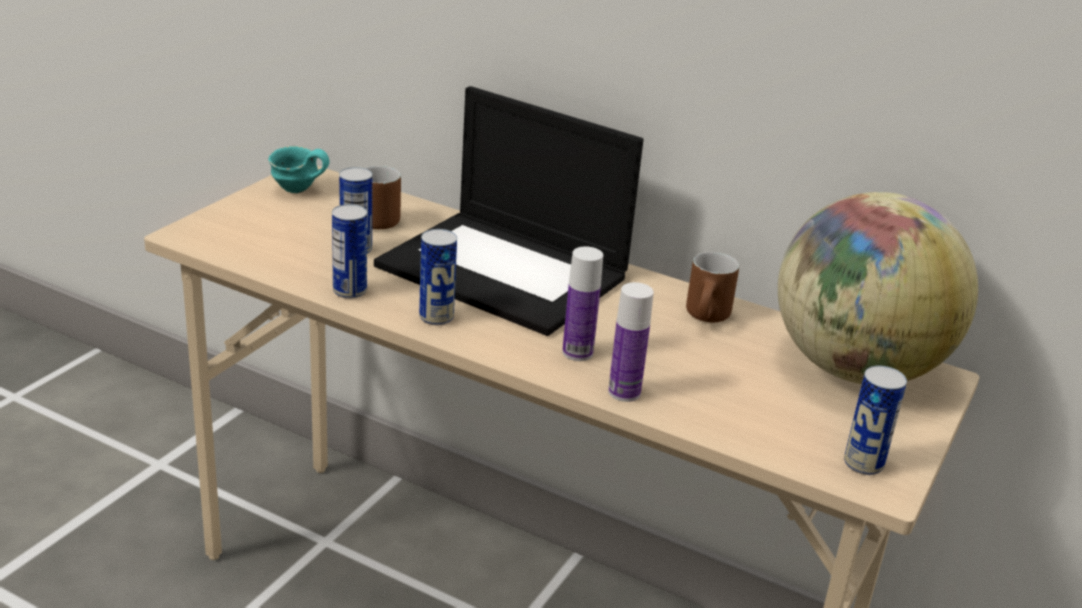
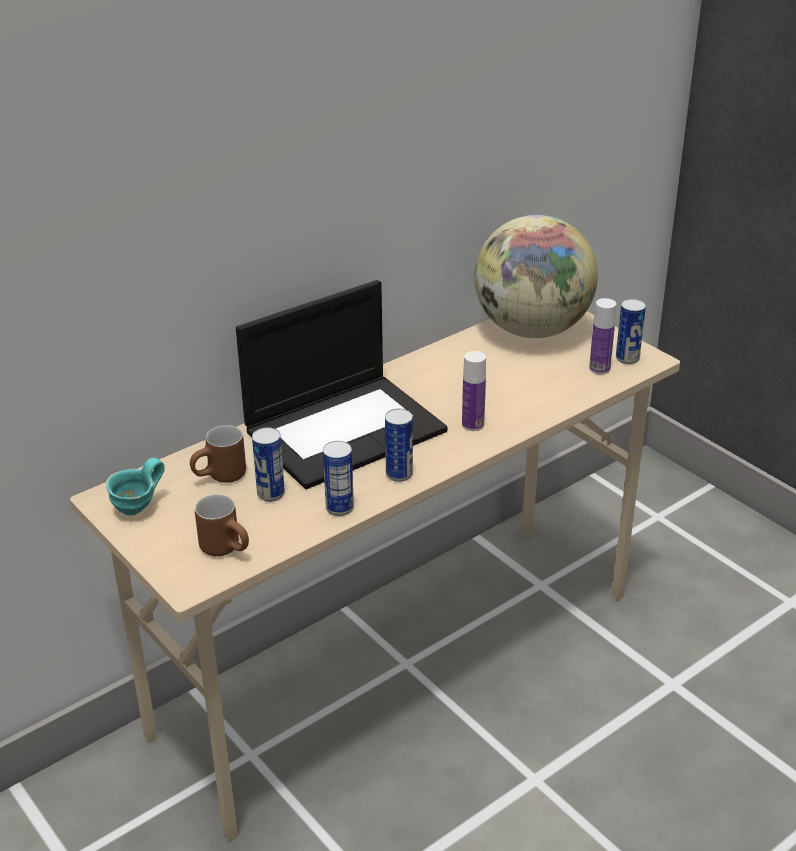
camera: 65 degrees left, 5 degrees up
(624, 392) = (527, 418): bottle -> bottle (599, 369)
(709, 319) = (452, 363): brown mug -> brown mug (228, 548)

